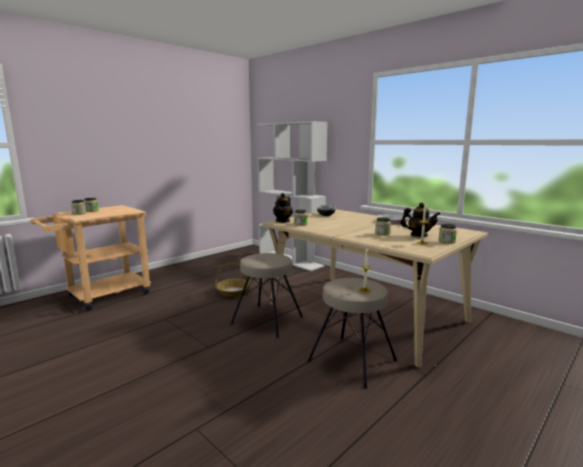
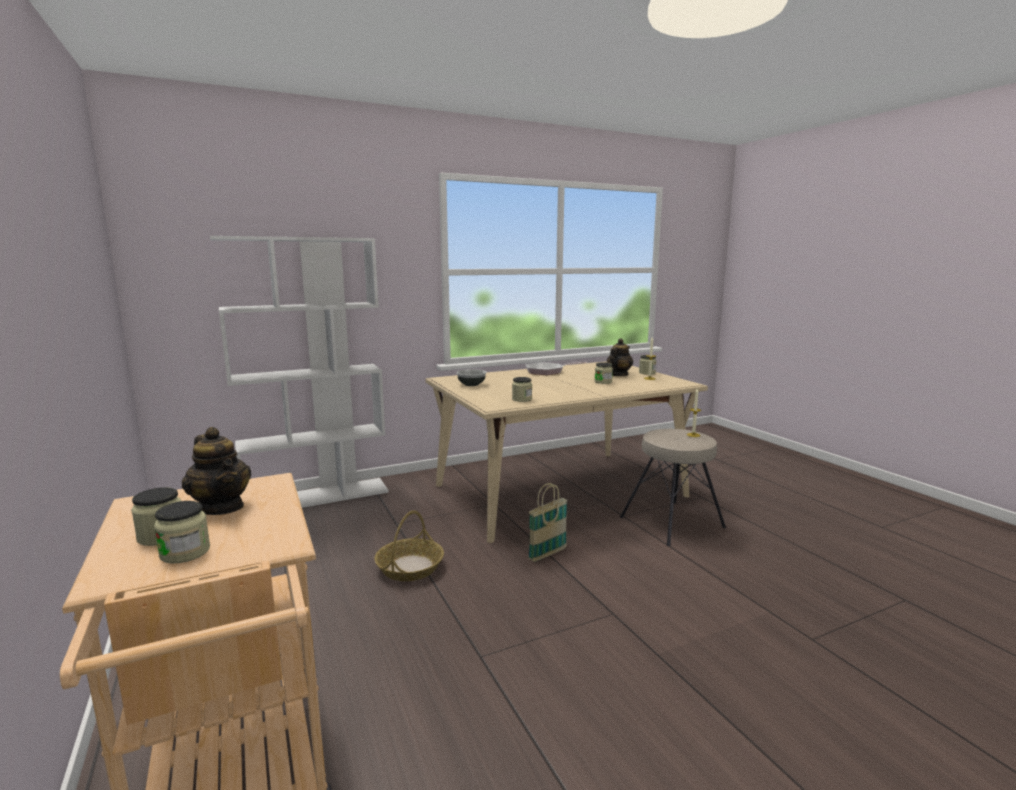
camera: 70 degrees left, 0 degrees up
(267, 320) = (547, 554): beige stool -> basket
(283, 221) = (489, 403): teapot -> teapot (221, 507)

